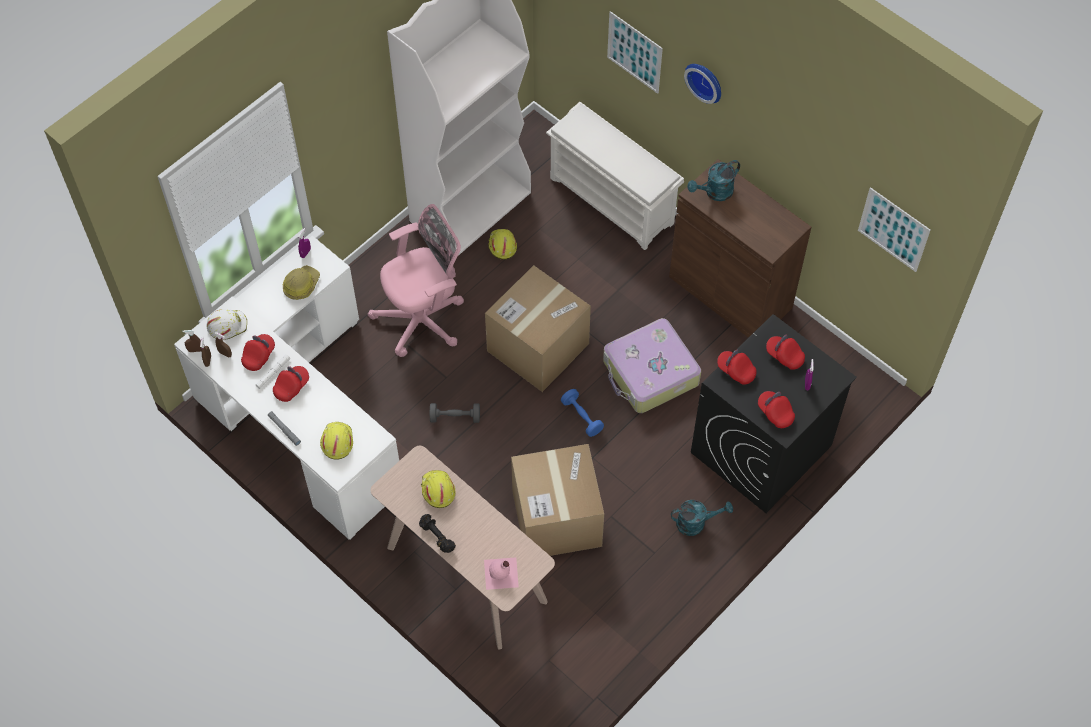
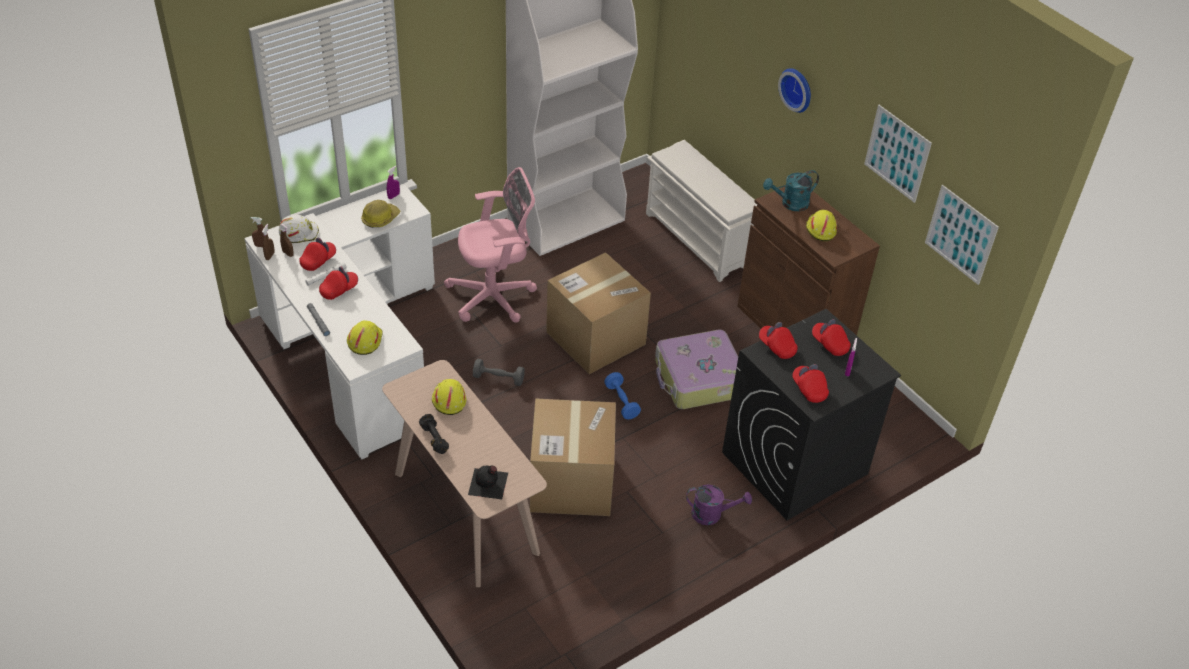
camera: 10 degrees right, 15 degrees down
(501, 574) = (488, 484): pink bottle -> black bottle
(502, 245) = (586, 254): yellow hard hat -> yellow hard hat (820, 229)
(634, 52) = (737, 71): picture -> picture (897, 153)
(696, 523) = (712, 514): turquoise watering can -> purple watering can

